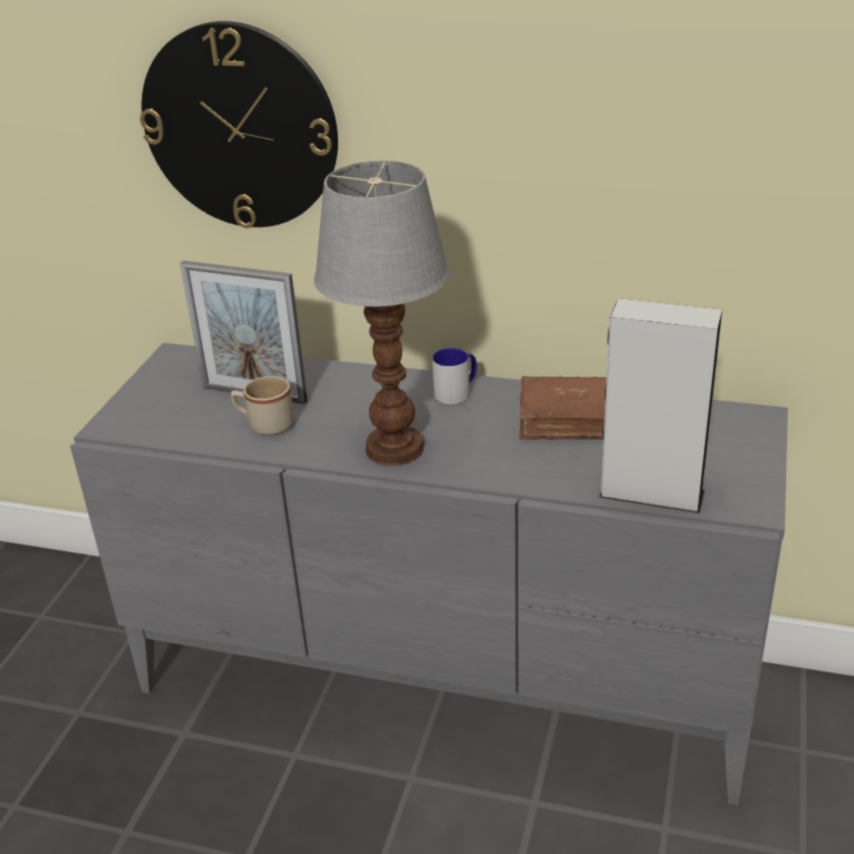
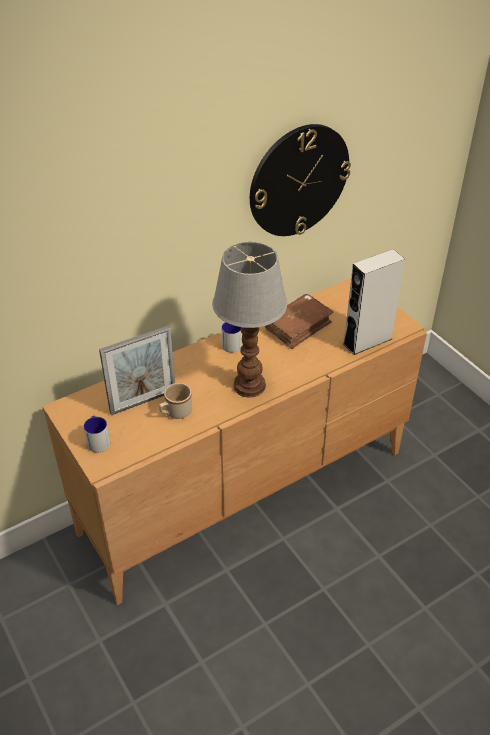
camera: 50 degrees left, 10 degrees up
(150, 403) = (98, 440): none -> mug
(240, 127) = (87, 256): wall clock -> wall clock (298, 181)
(444, 682) = (245, 490): grey dresser -> brown dresser

